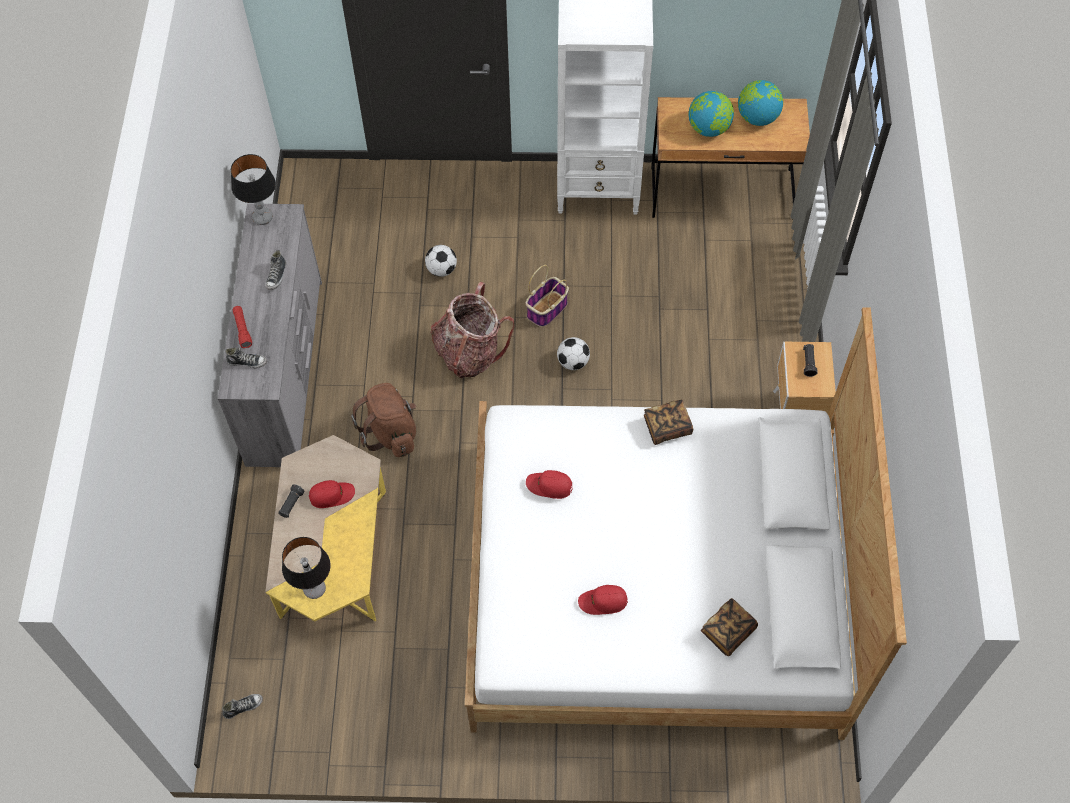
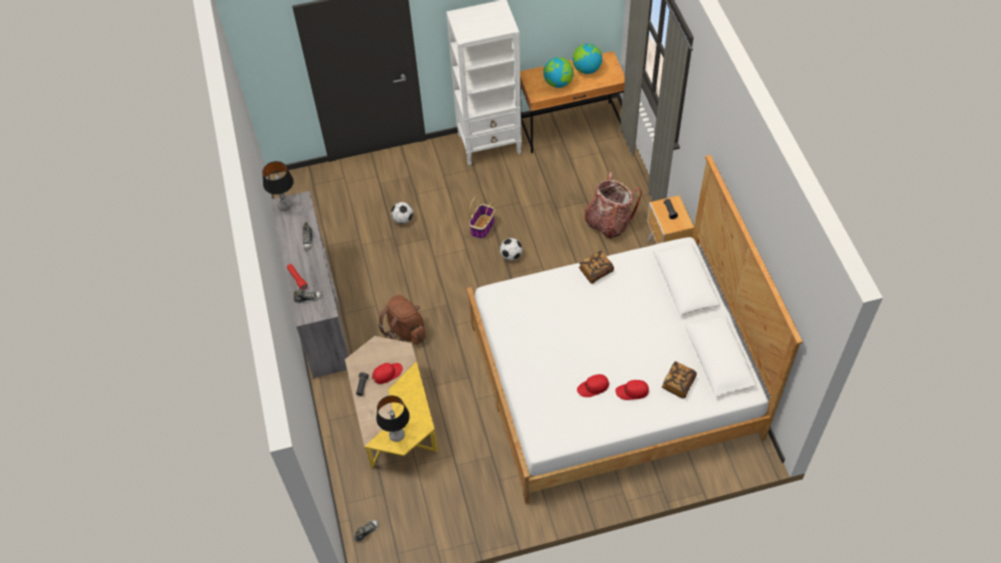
camera: 15 degrees left, 5 degrees down
(469, 352) = (440, 267): backpack -> backpack (608, 222)
(549, 486) = (533, 326): red cap -> red cap (632, 391)

